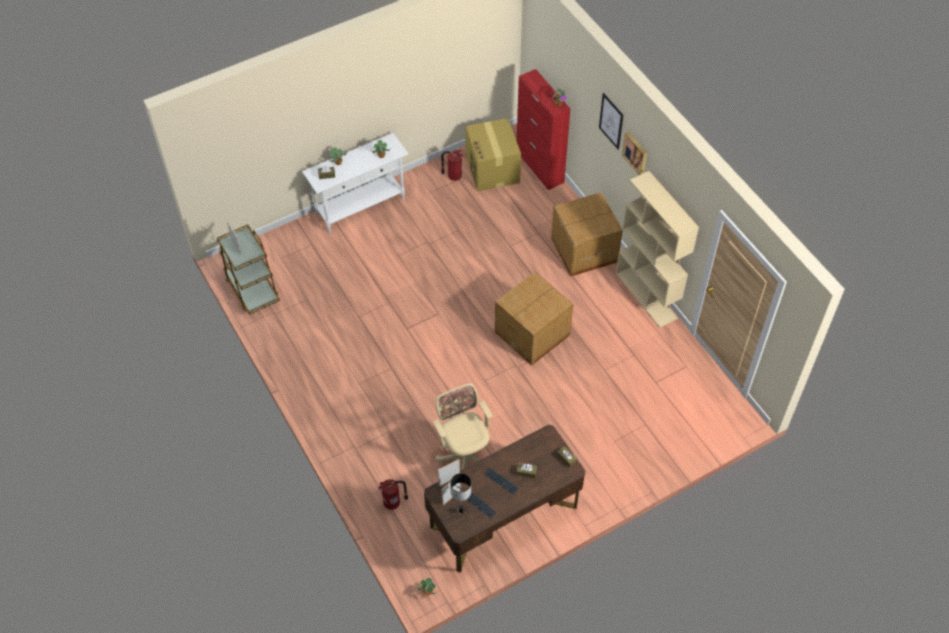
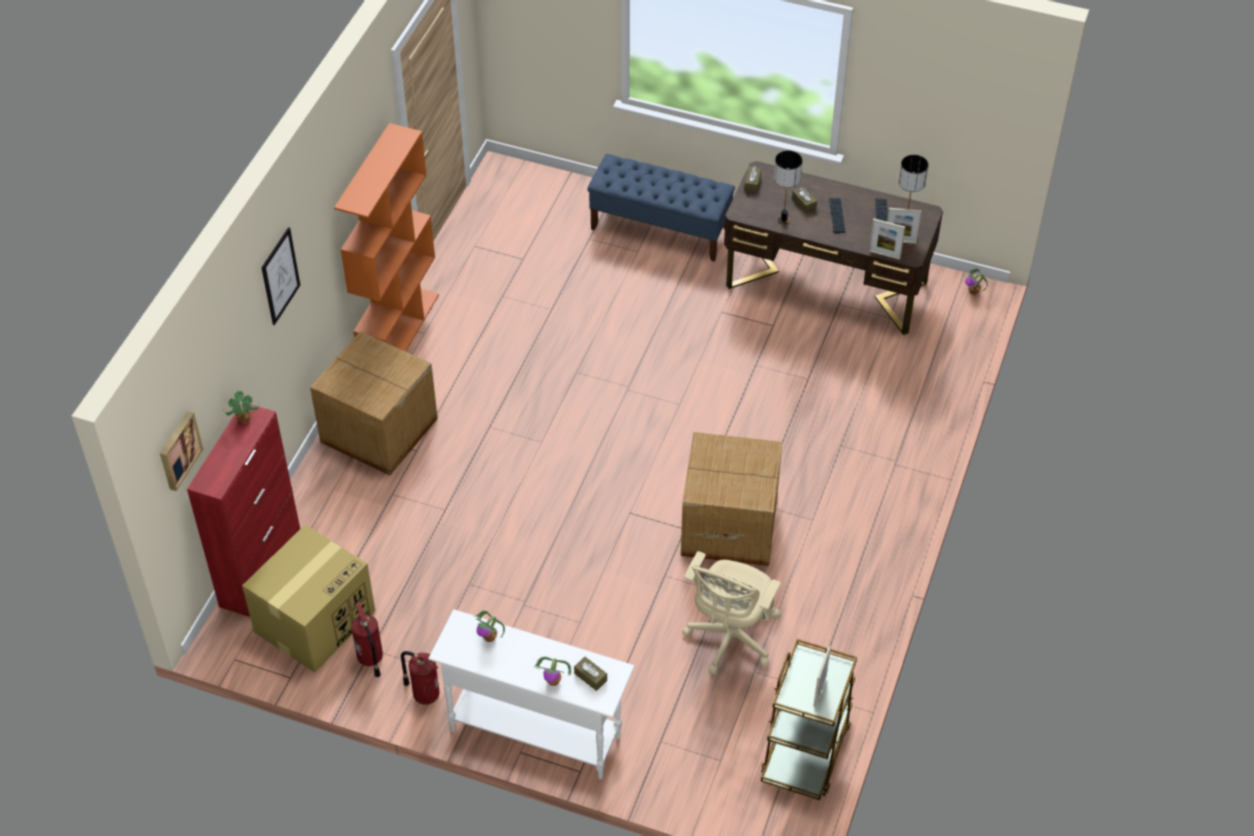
camera: 130 degrees left, 5 degrees down
(393, 503) = (918, 382): fire extinguisher -> fire extinguisher (425, 694)
(464, 456) = (795, 359): beige office chair -> beige office chair (730, 640)
(522, 450) = (783, 220): none -> table lamp
(533, 333) = (564, 401): cardboard box -> cardboard box (728, 524)
(623, 465) = (660, 229): none -> blue bench
(636, 153) = (314, 232): picture -> picture (178, 450)
(647, 296) = (399, 331): beige bookcase -> orange bookcase

